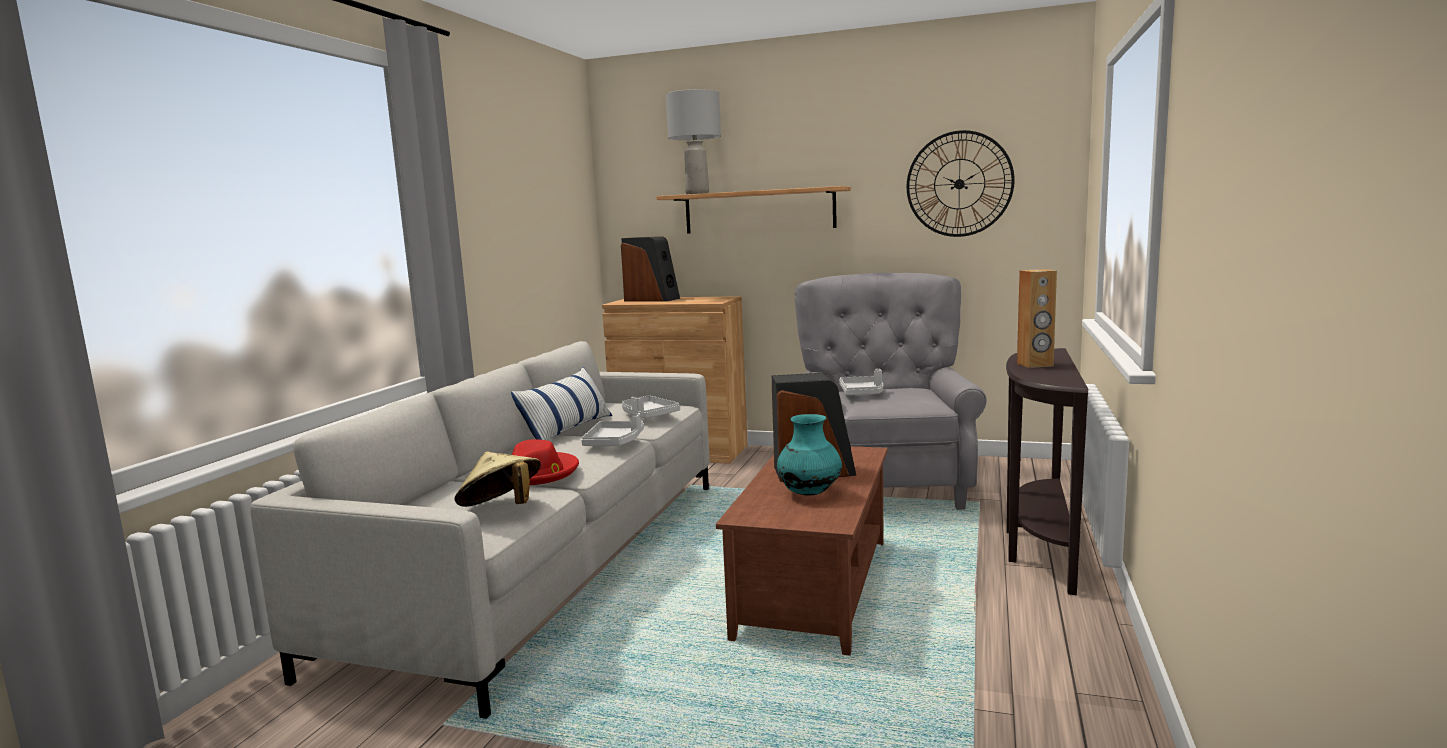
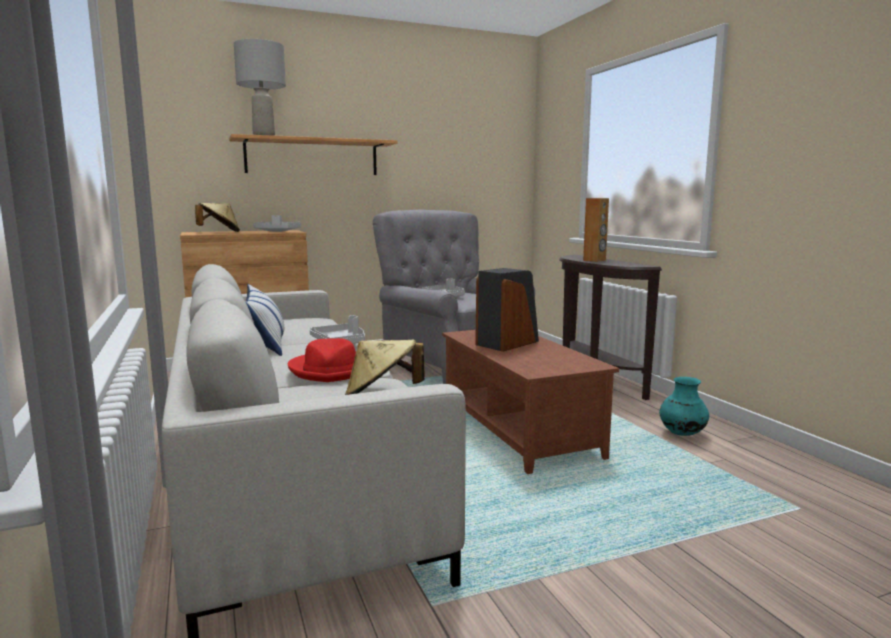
camera: 40 degrees left, 0 degrees up
(648, 415) = (314, 324): grey tray -> grey tray (276, 231)
(652, 299) = (220, 232): speaker -> beige hat
(809, 493) = (538, 354): turquoise vase -> turquoise vase (682, 434)
(959, 184) = (461, 148): wall clock -> none

